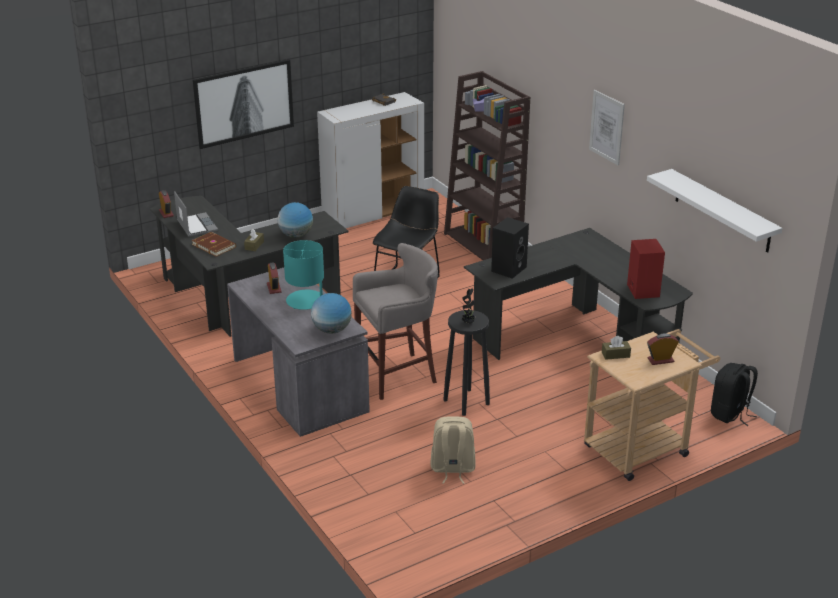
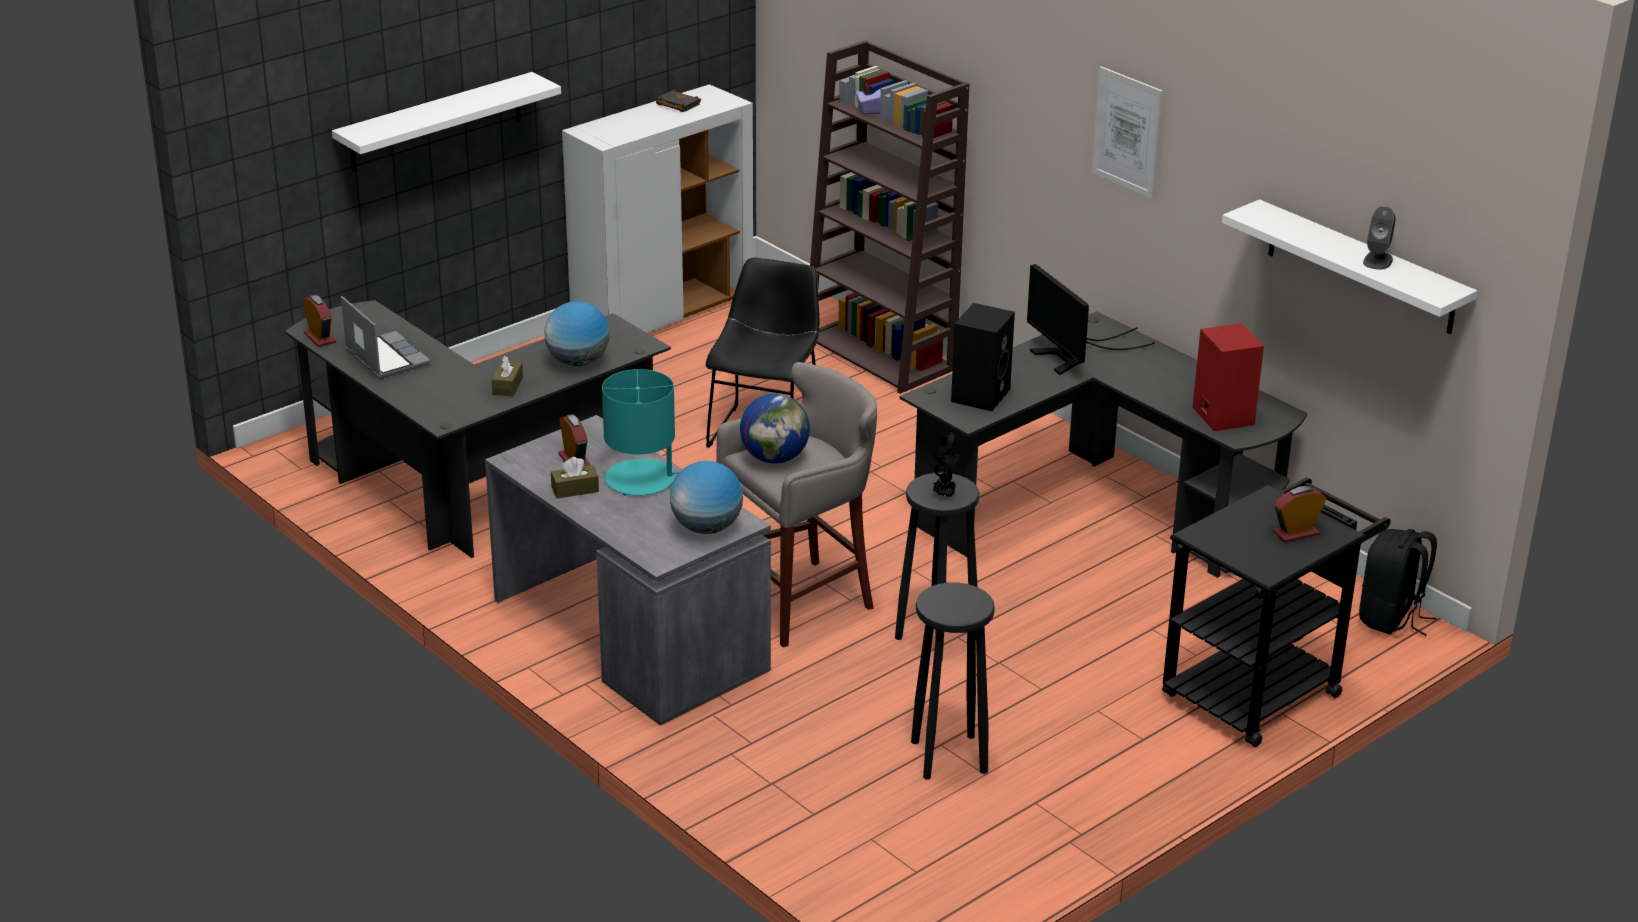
camera: 10 degrees left, 0 degrees up
(214, 245) = (433, 391): brown book -> none
(243, 103) = (436, 122): picture -> white shelf
(382, 295) = (775, 458): none -> globe
(452, 469) = (947, 756): beige backpack -> black stool
(569, 251) = (1074, 356): none -> monitor
(615, 355) = (1218, 530): brown tissue box -> brown tissue box (575, 489)
(643, 447) = (1261, 688): beige cart -> black cart
(728, 207) = (1378, 260): none -> grey speaker

